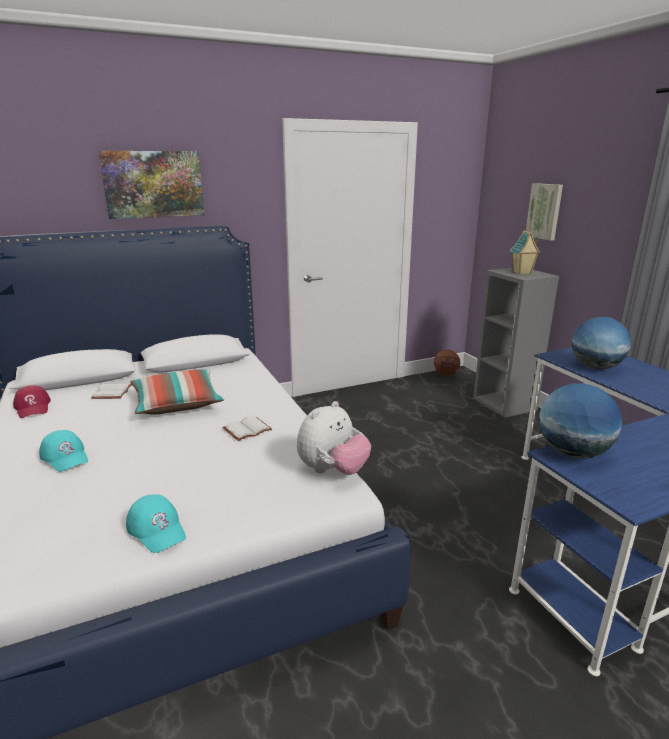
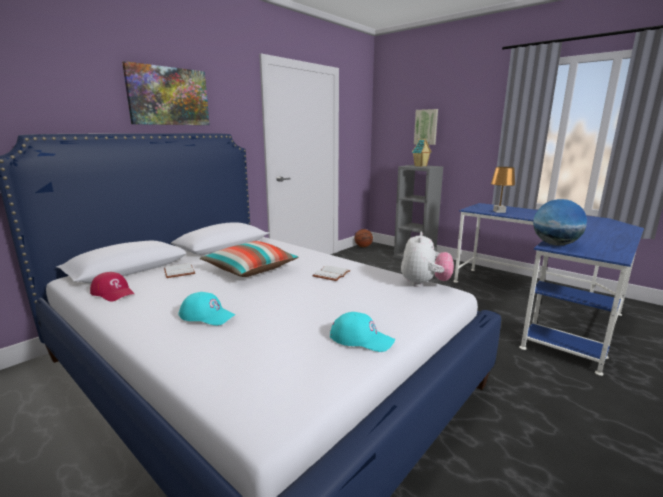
camera: 25 degrees left, 5 degrees down
(595, 367) = (499, 211): globe -> brown table lamp

